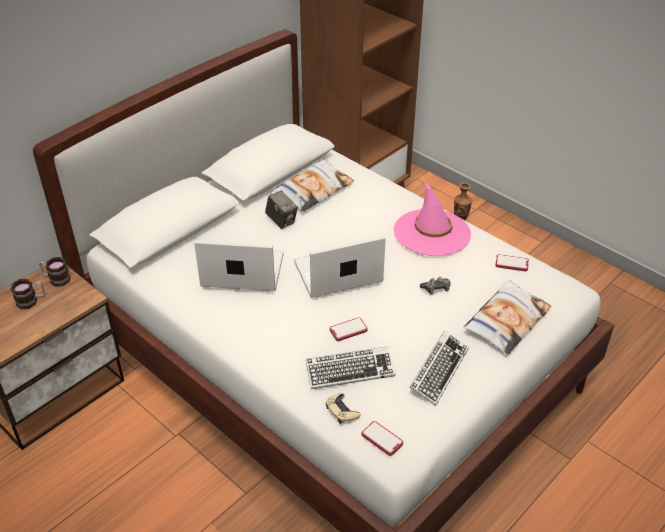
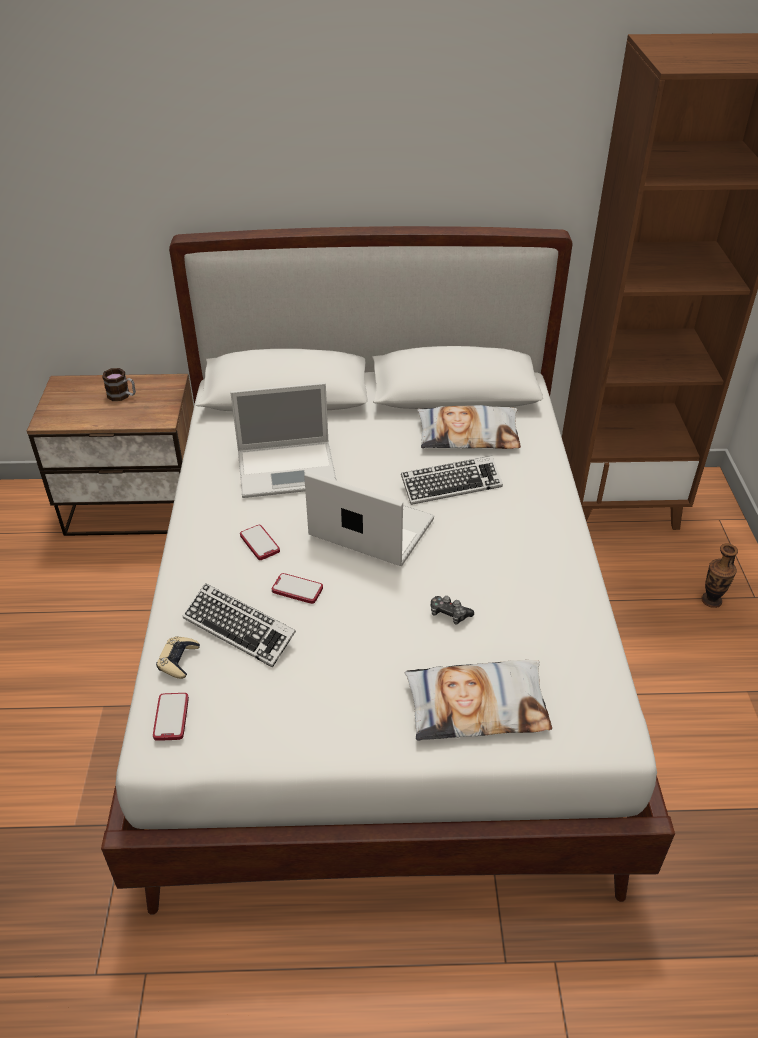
camera: 45 degrees right, 0 degrees up
(56, 279) = (162, 389): mug -> none
(241, 271) = (289, 469): laptop -> laptop turned 120 degrees clockwise
(281, 221) = (393, 446): camera -> none
(432, 233) = (532, 553): pink hat -> none
(438, 371) = (324, 698): keyboard -> keyboard (451, 485)
(511, 263) = (580, 649): phone -> phone (259, 543)

